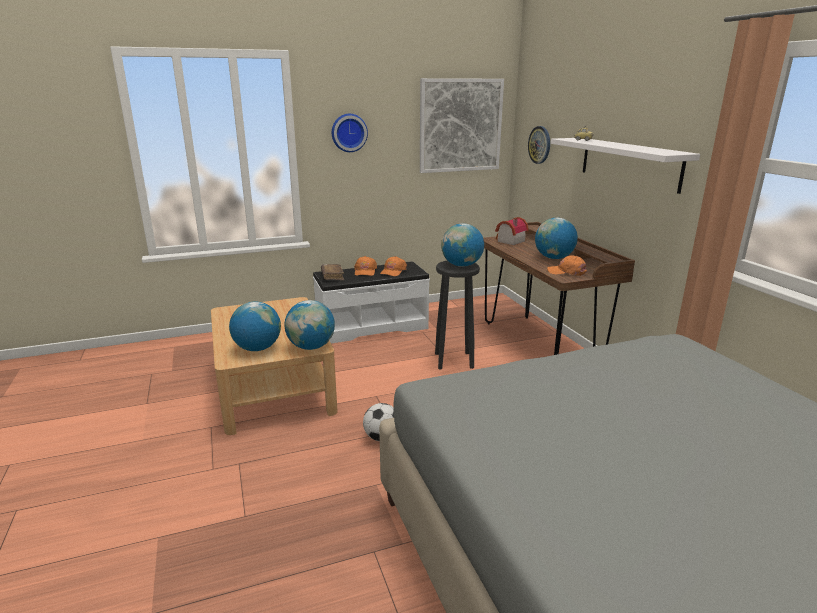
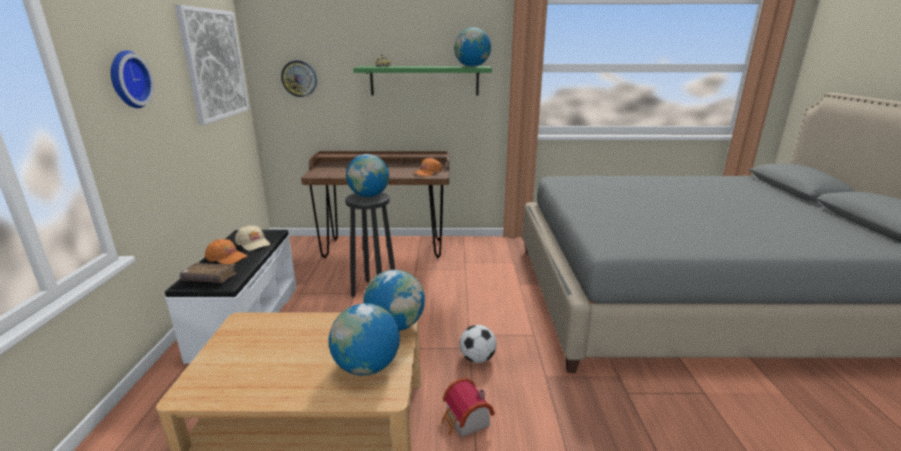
camera: 70 degrees left, 0 degrees up
(393, 271) = (253, 243): orange cap -> beige cap
(509, 241) = (328, 171): toy house -> toy house (466, 422)
(553, 258) = (392, 169): globe -> globe (472, 66)
(629, 163) = (424, 81): white shelf -> green shelf

